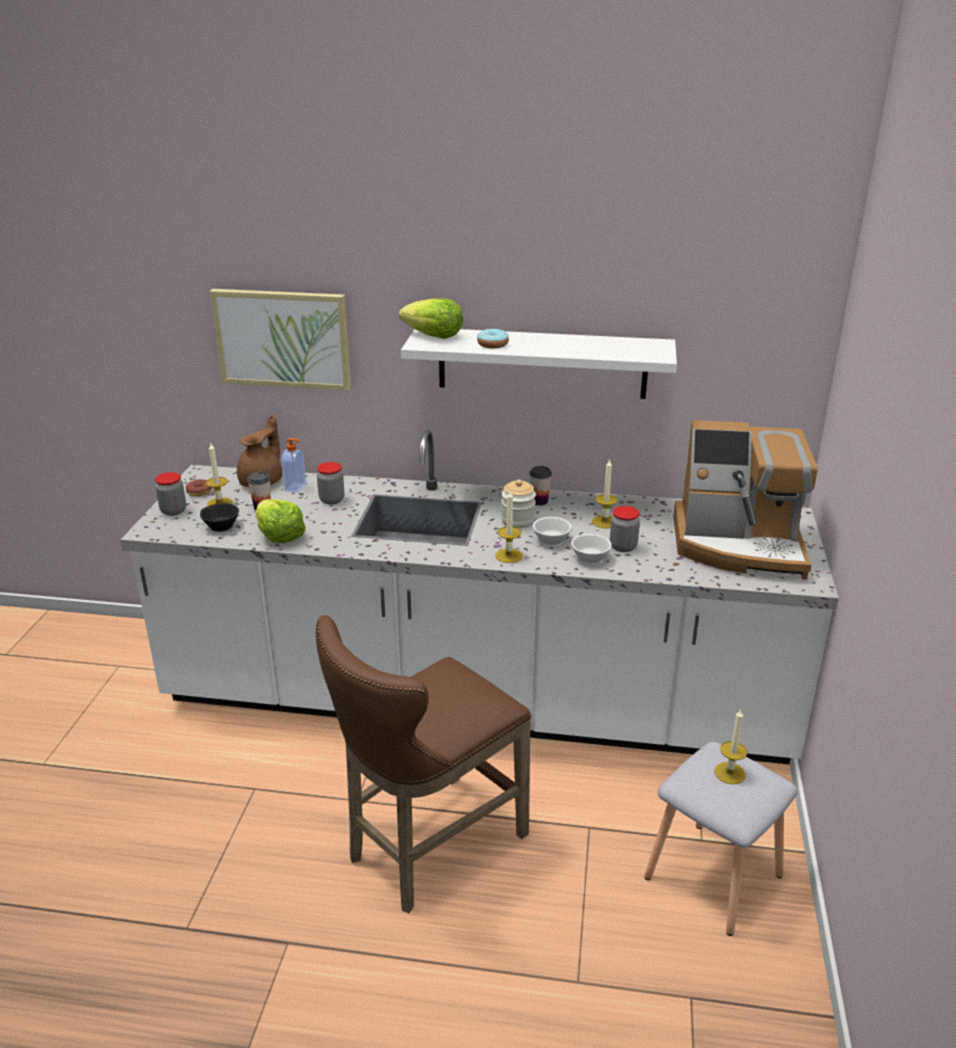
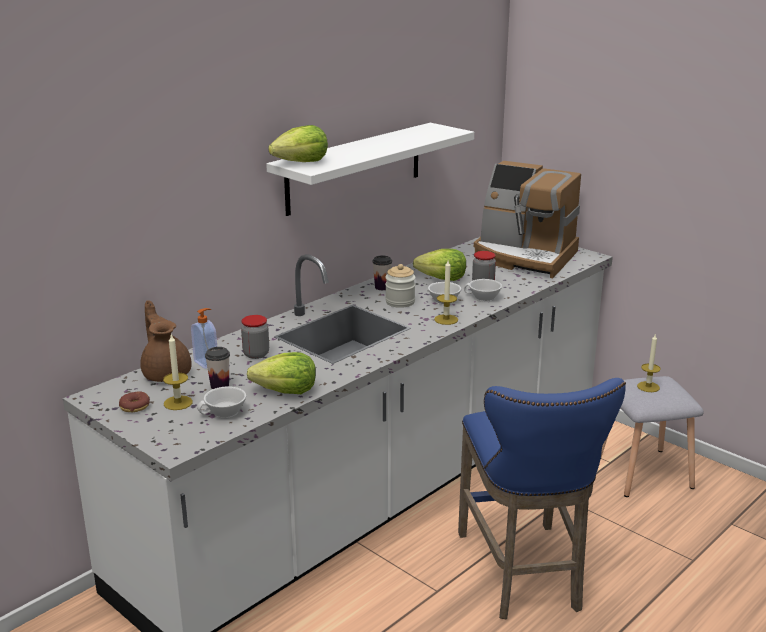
camera: 55 degrees left, 5 degrees down
(173, 511) = (154, 428): jar -> none
(219, 526) = (225, 413): black cup -> white cup
(283, 338) = (151, 212): picture -> none
(427, 848) = (523, 575): brown stool -> blue stool
(492, 344) = (354, 155): donut -> none
(604, 522) = (442, 279): candle -> lettuce
(739, 545) = (525, 257): coffee machine -> coffee machine turned 75 degrees clockwise

